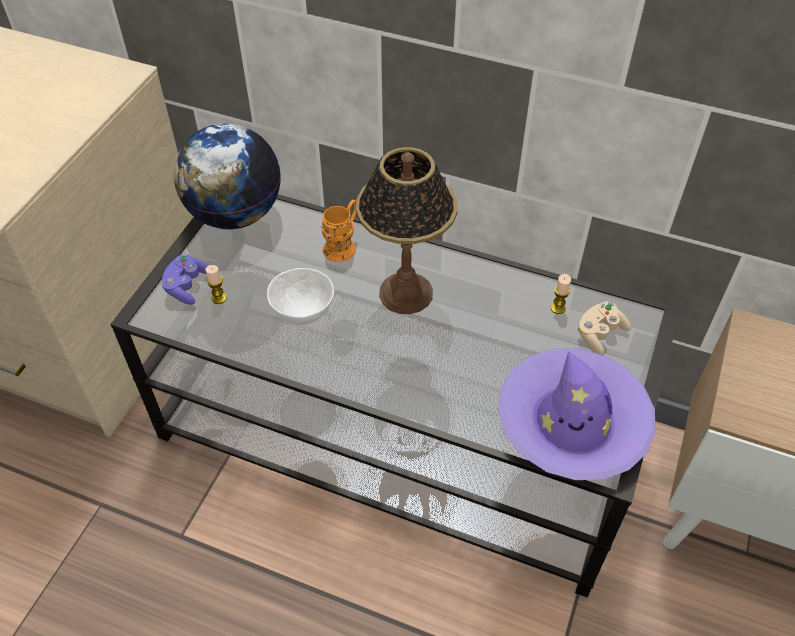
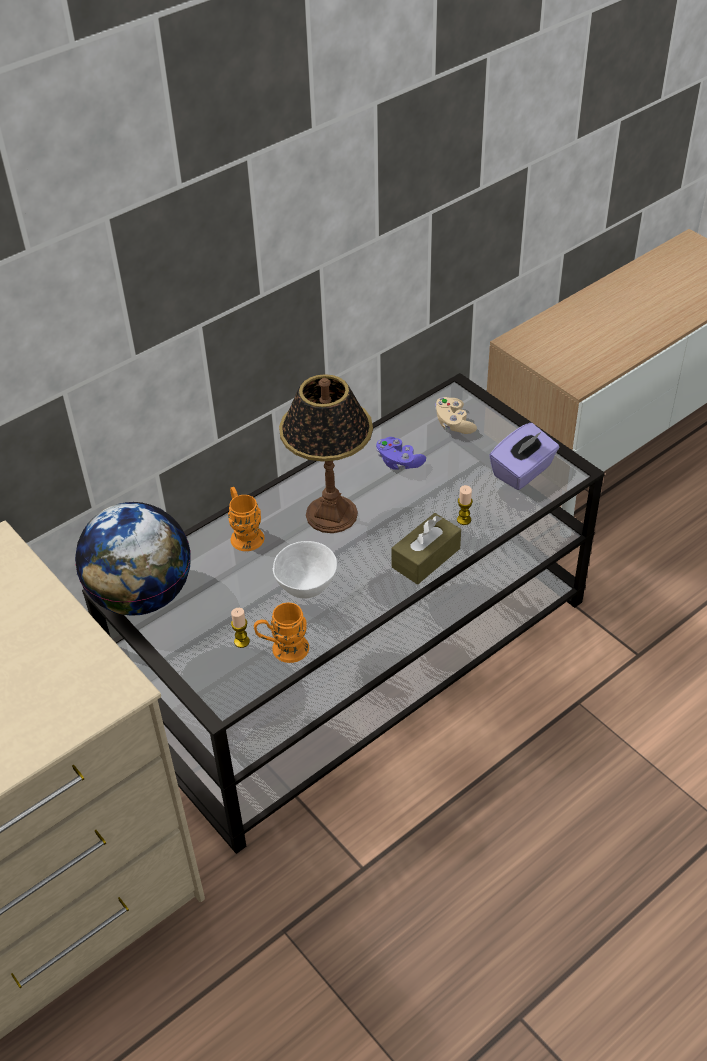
camera: 60 degrees left, 5 degrees down
(187, 286) = (208, 661): purple game controller -> purple game controller (399, 462)
(222, 329) = (283, 650): none -> orange mug
(394, 387) = (426, 558): none -> brown tissue box
(558, 308) = (412, 434): candle -> candle (464, 520)
(573, 422) = (523, 471): purple hat -> purple tissue box

